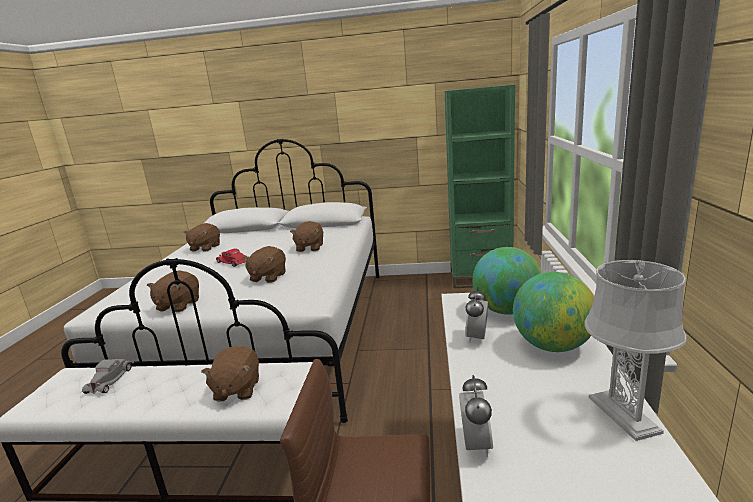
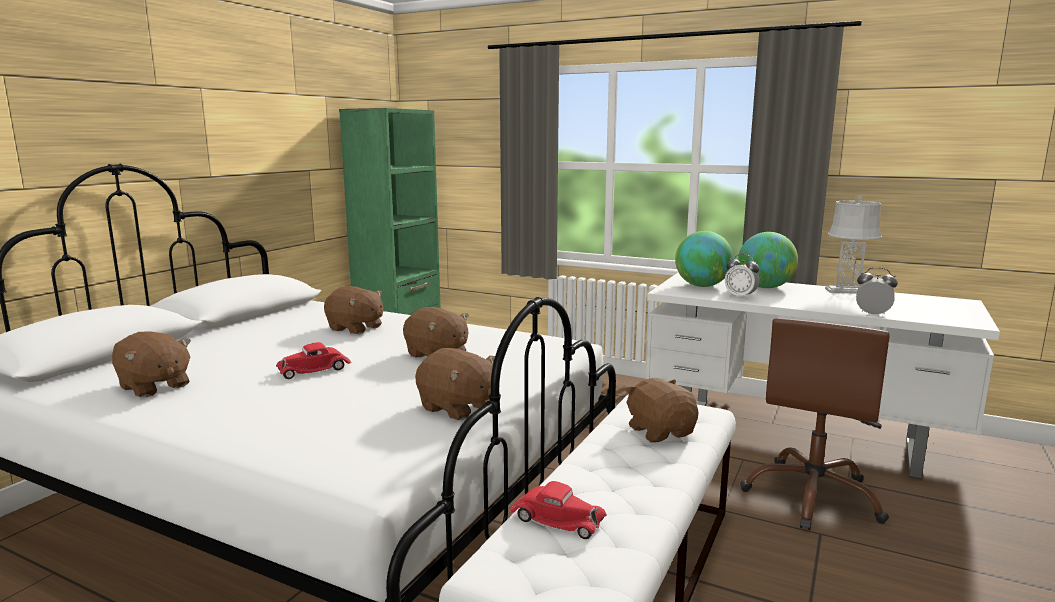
camera: 70 degrees left, 5 degrees down
(110, 379) = (557, 519): grey toy car -> red toy car
(237, 389) = (660, 431): brown plush toy -> brown plush toy turned 135 degrees counterclockwise

